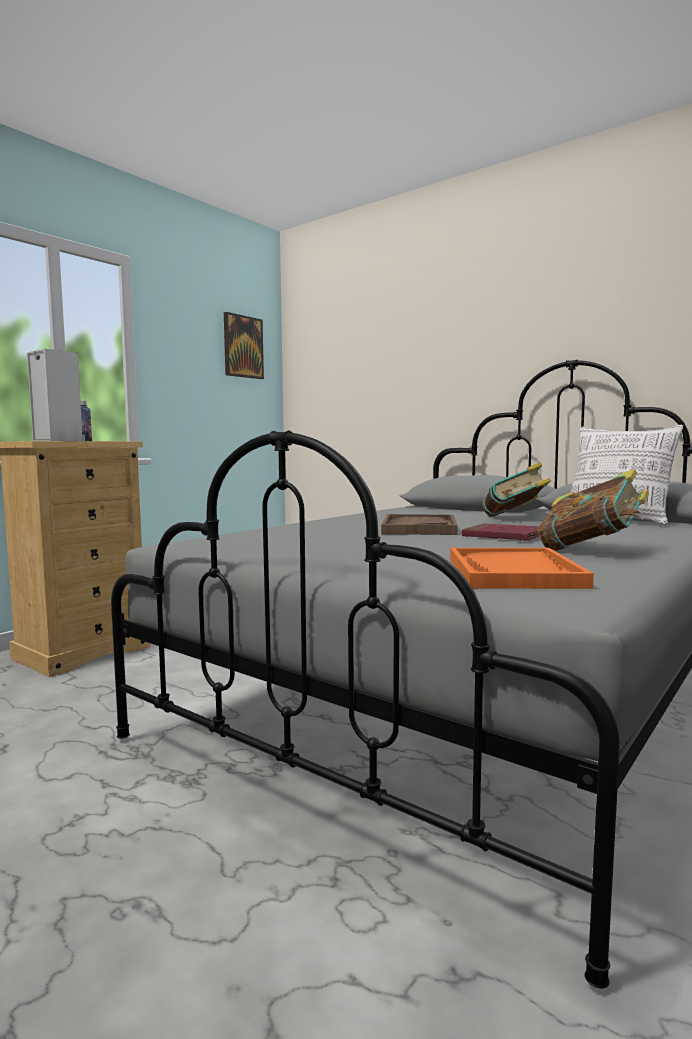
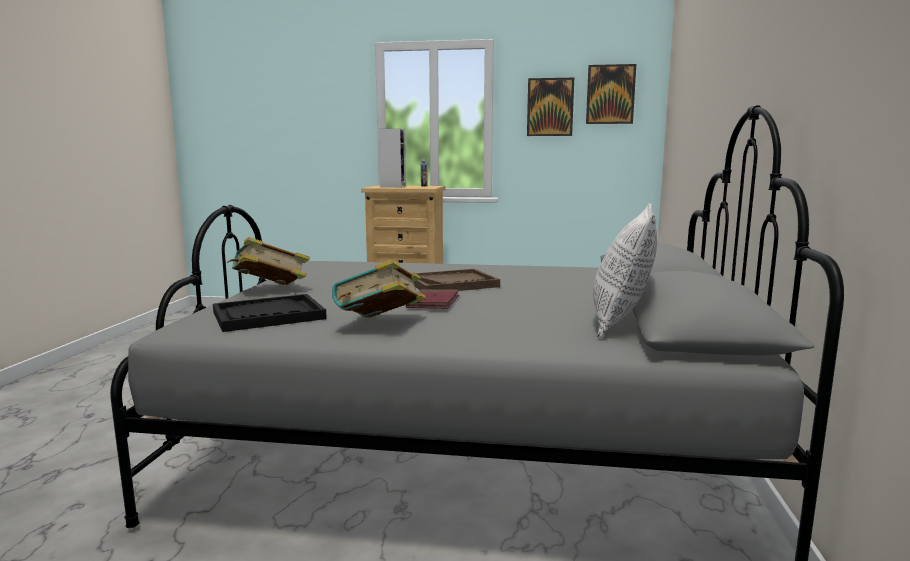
camera: 60 degrees right, 5 degrees up
(192, 352) = (550, 107): none -> picture
(513, 572) = (268, 316): orange tray -> black tray
(514, 519) = (563, 296): book -> book (270, 290)

